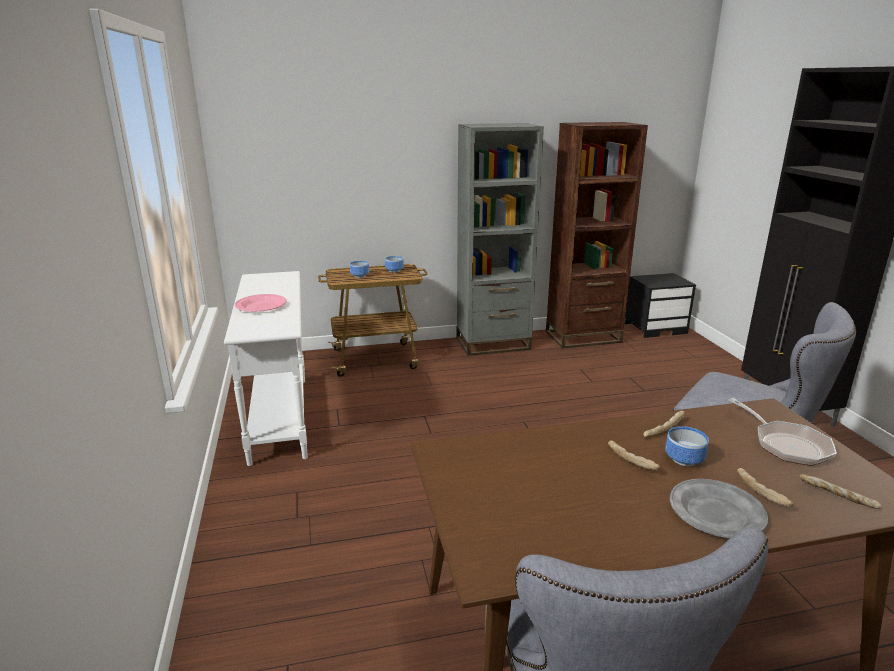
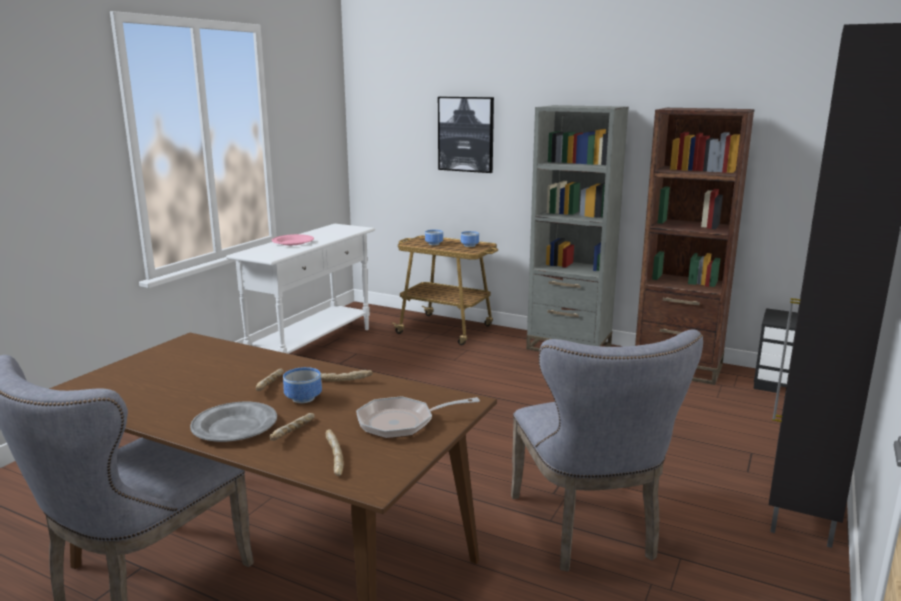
camera: 40 degrees right, 5 degrees down
(365, 158) = (466, 134): none -> picture
(786, 445) = (402, 422): frying pan -> frying pan turned 60 degrees clockwise

